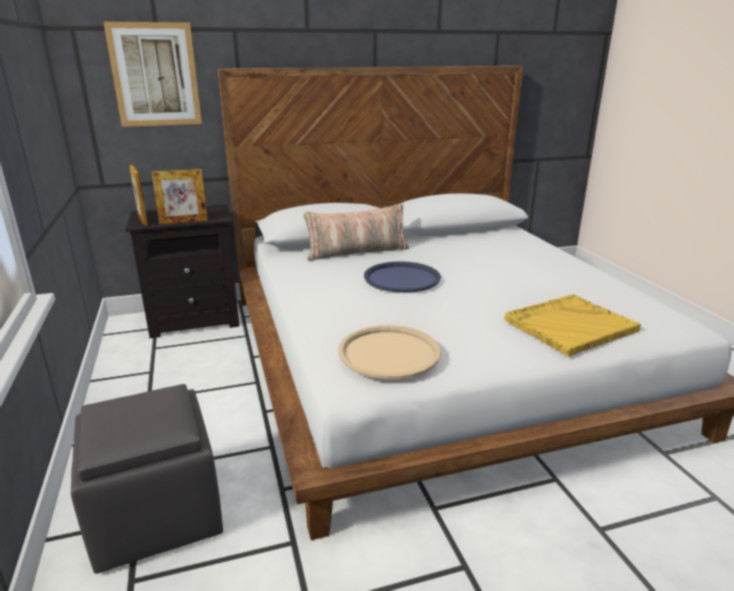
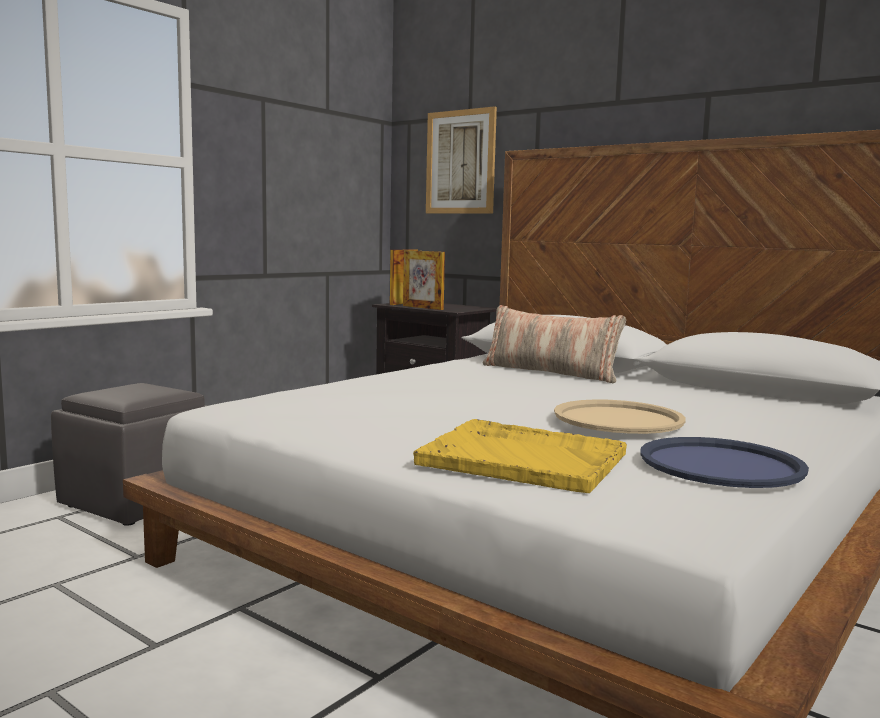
camera: 55 degrees right, 15 degrees down
(389, 353) = (294, 403): beige tray -> beige tray (618, 419)
(401, 278) = (504, 388): blue tray -> blue tray (720, 464)

